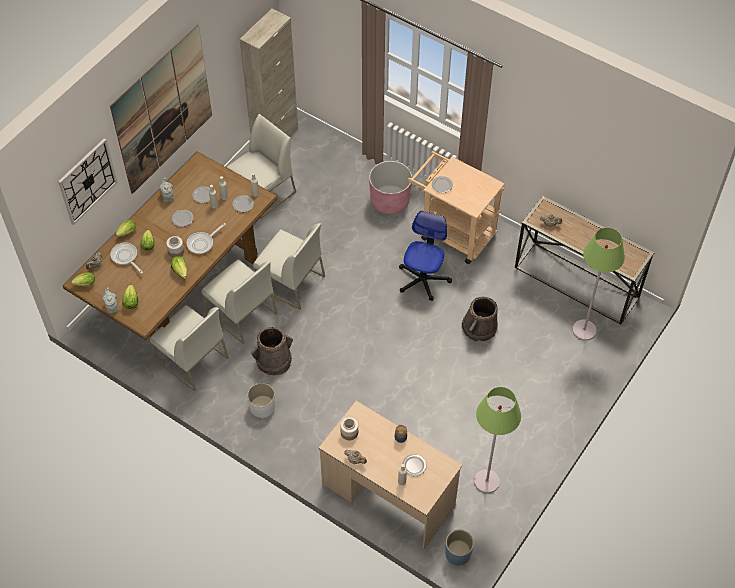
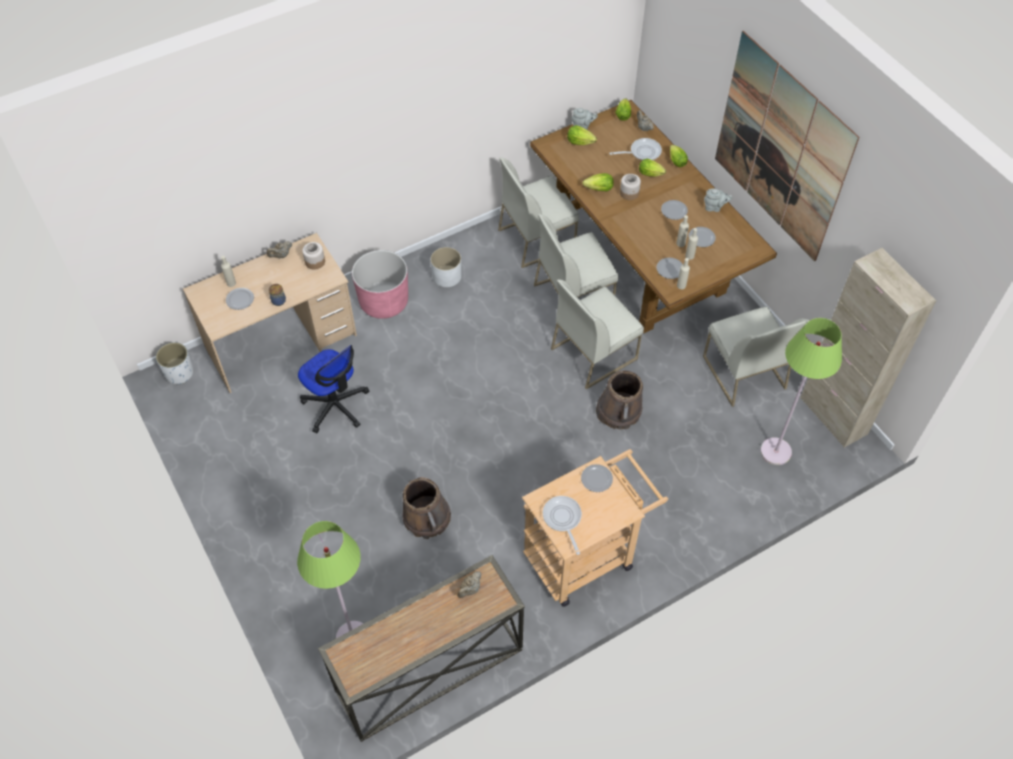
camera: 115 degrees right, 0 degrees up
(87, 181) = (694, 62): wall clock -> none
(202, 243) = (629, 217): frying pan -> frying pan (563, 519)
(274, 360) = (497, 303): brown bucket -> brown bucket (618, 411)
(390, 201) = (672, 503): pink planter -> pink planter (384, 302)
(423, 280) = (528, 487): office chair -> office chair (335, 406)
(458, 553) = (179, 373): blue planter -> white planter
(486, 481) = (234, 433): green floor lamp -> green floor lamp (775, 452)

